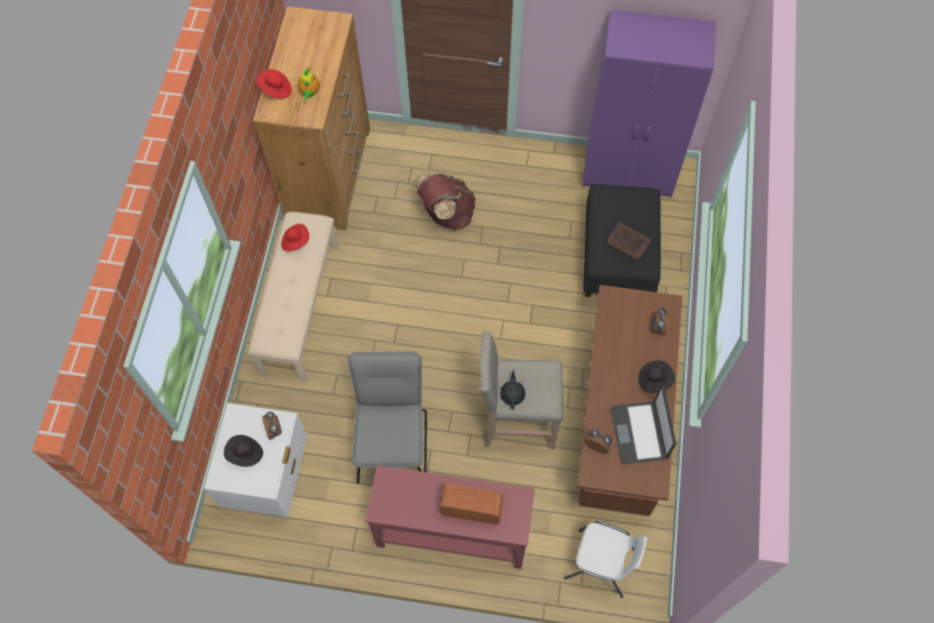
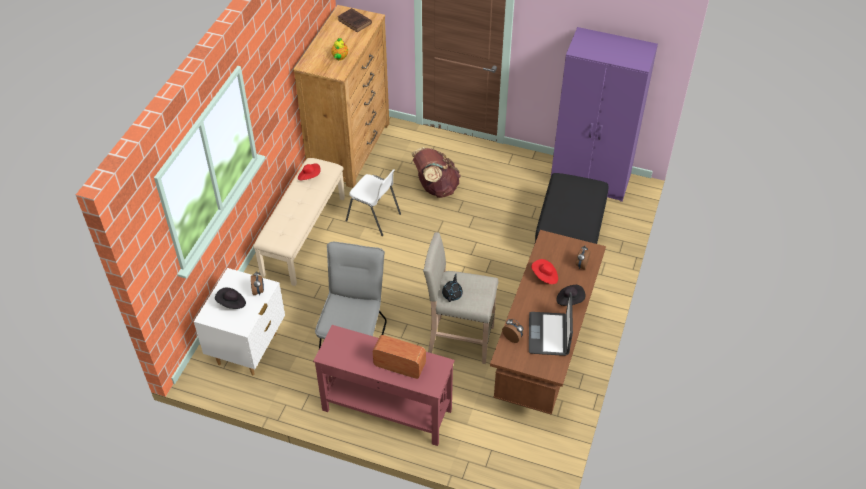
camera: 10 degrees right, 15 degrees down
(276, 90) = (315, 53): red hat -> red hat (544, 277)
(601, 565) = (505, 454): white chair -> white chair (374, 217)
(629, 243) = (574, 214): brown book -> brown book (355, 22)

